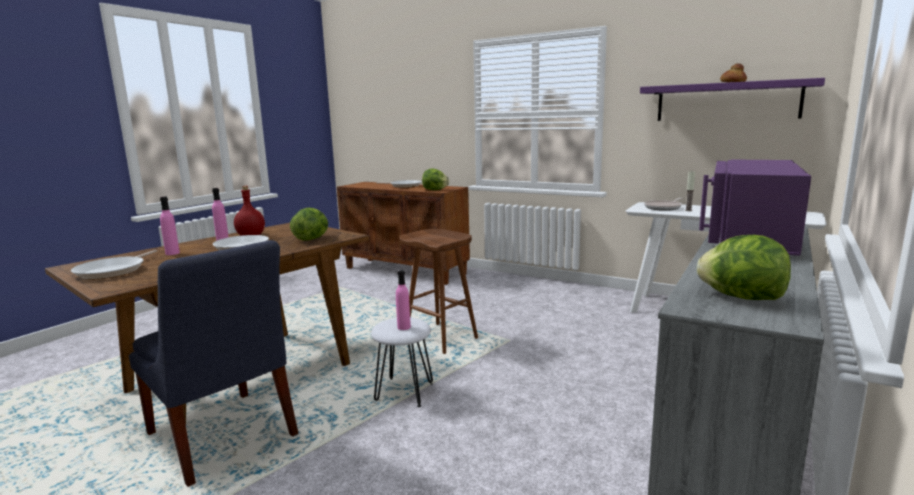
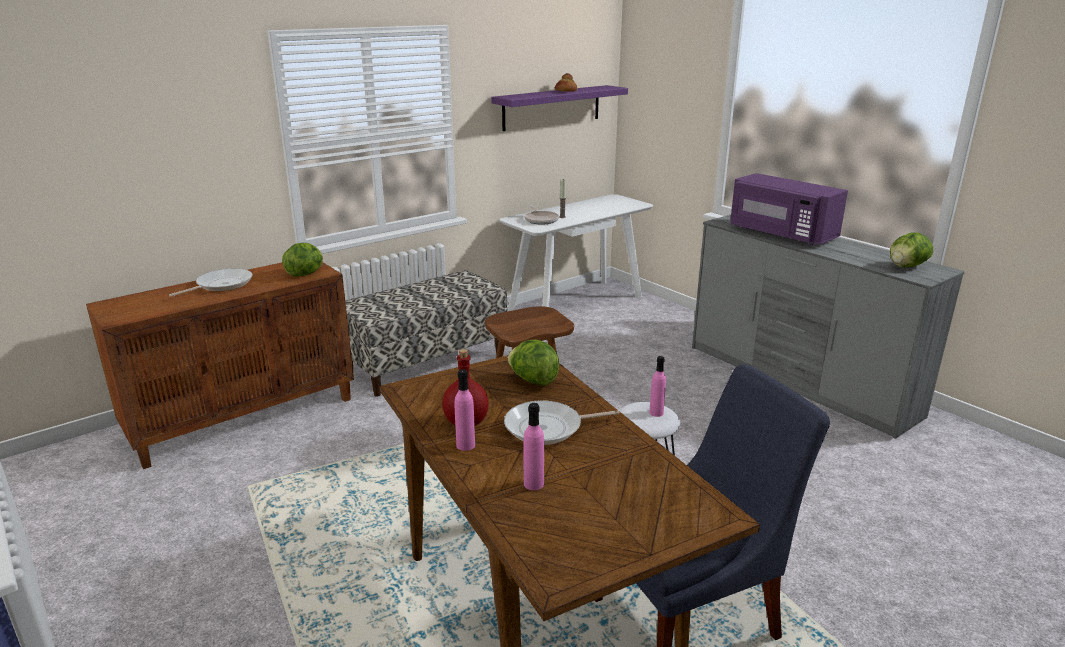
camera: 70 degrees left, 10 degrees up
(113, 271) = (618, 526): frying pan -> none
(517, 290) = (426, 362): none -> bench

